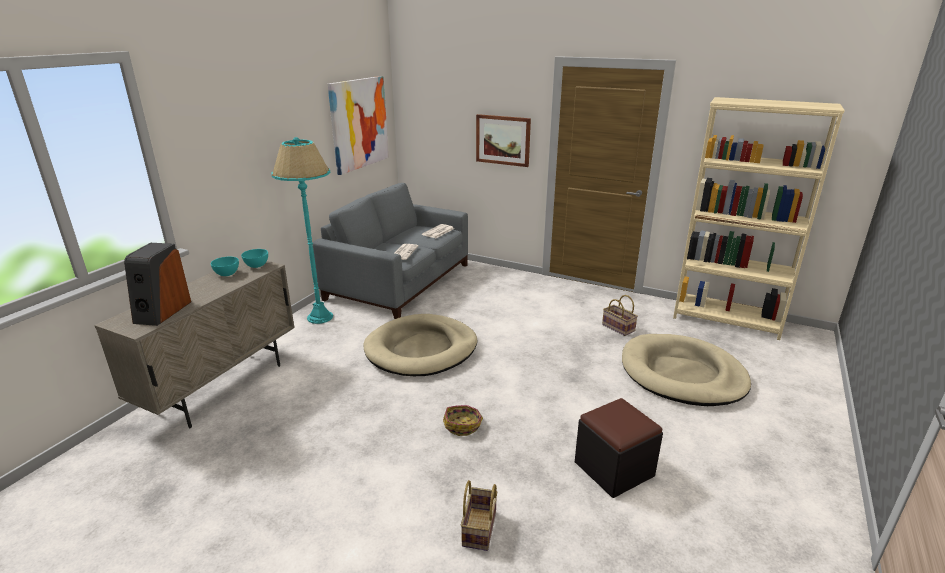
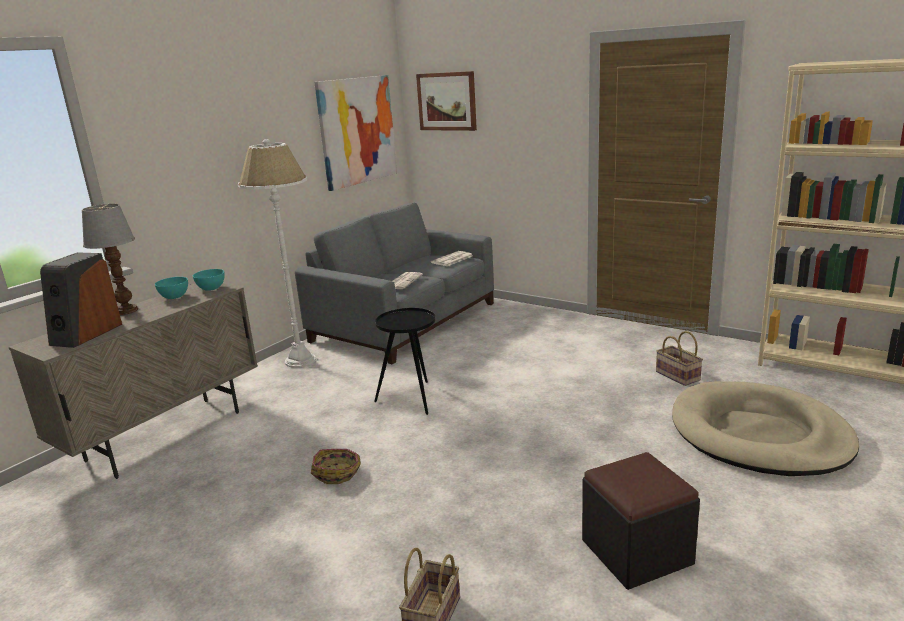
camera: 10 degrees right, 5 degrees down
(189, 288) = (126, 311): none -> table lamp
(320, 317) = (300, 360): turquoise floor lamp -> white floor lamp
(421, 349) = (412, 397): beige dog bed -> black side table
(463, 425) = (442, 488): basket -> basket (338, 473)
(503, 140) = (531, 143): picture -> picture (447, 101)

